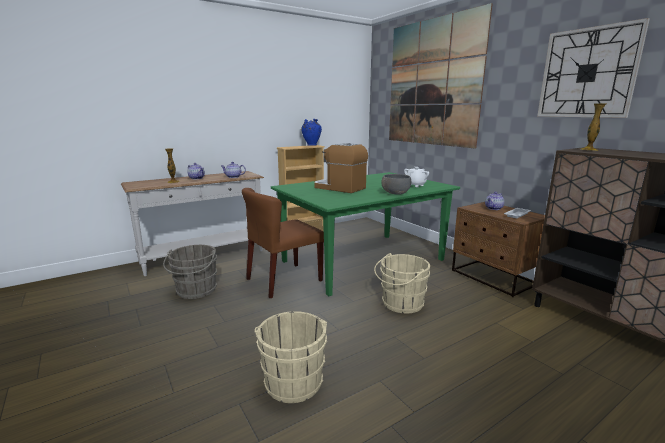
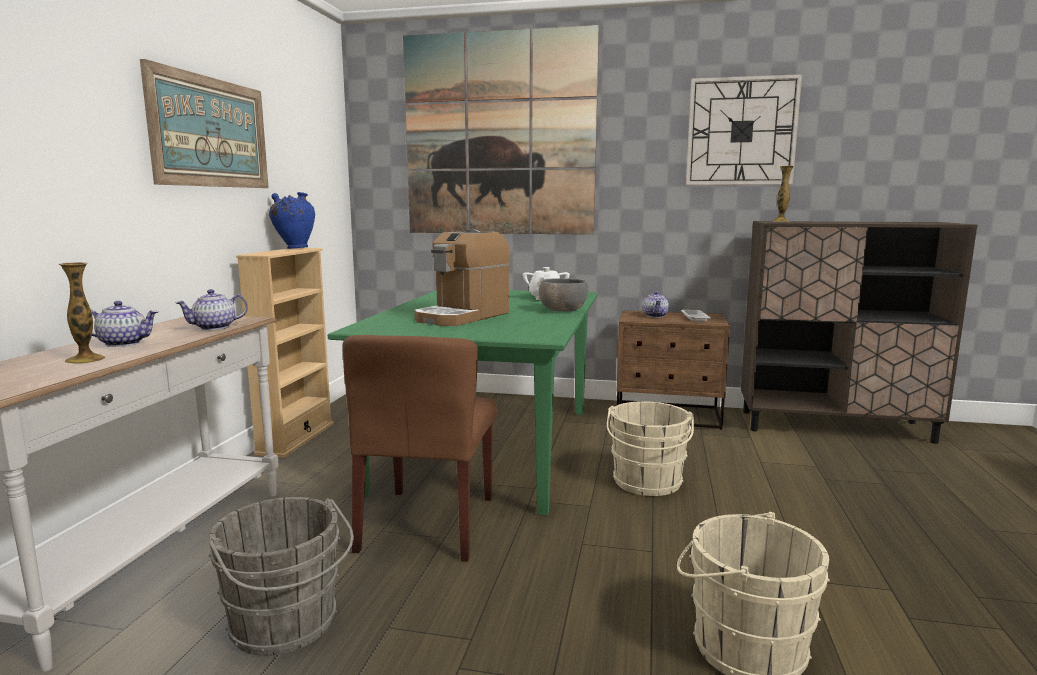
camera: 45 degrees left, 5 degrees down
(268, 93) = (211, 132): none -> picture
(339, 188) = (462, 316): coffee machine -> coffee machine turned 45 degrees counterclockwise

